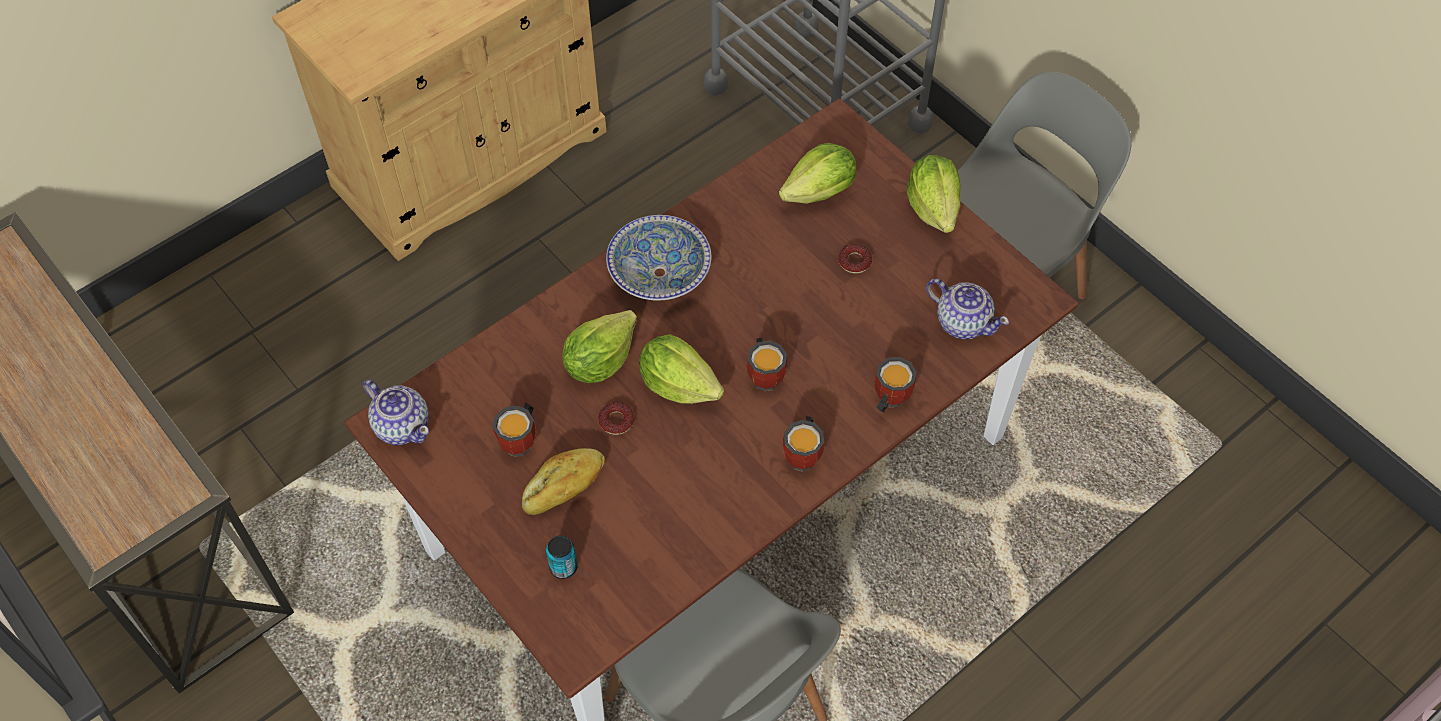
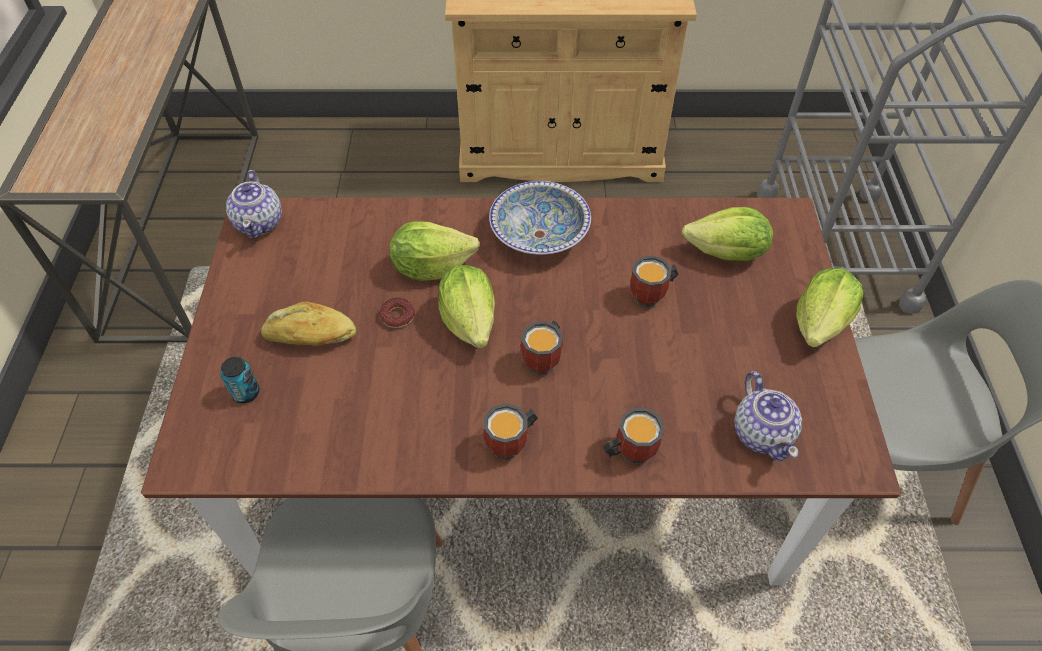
camera: 40 degrees right, 5 degrees down
(522, 441) = (320, 284): mug -> mug (652, 297)
(854, 261) = (707, 322): donut -> none

